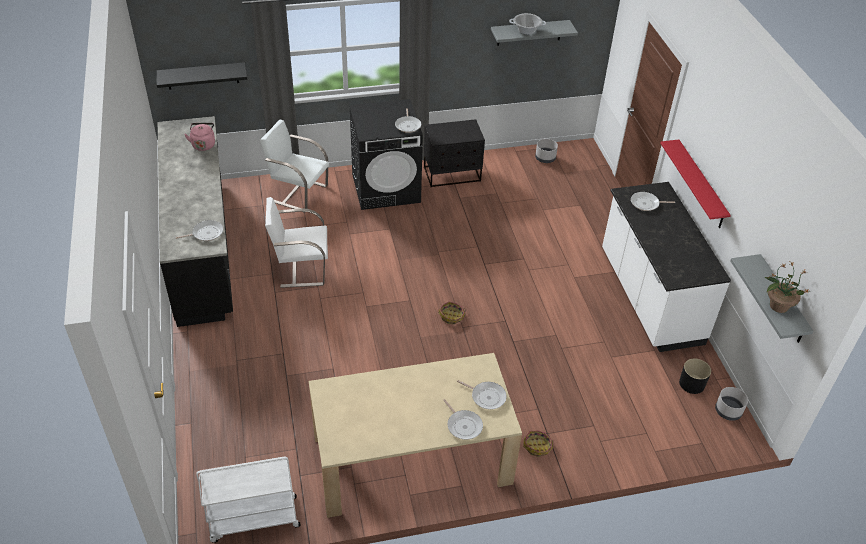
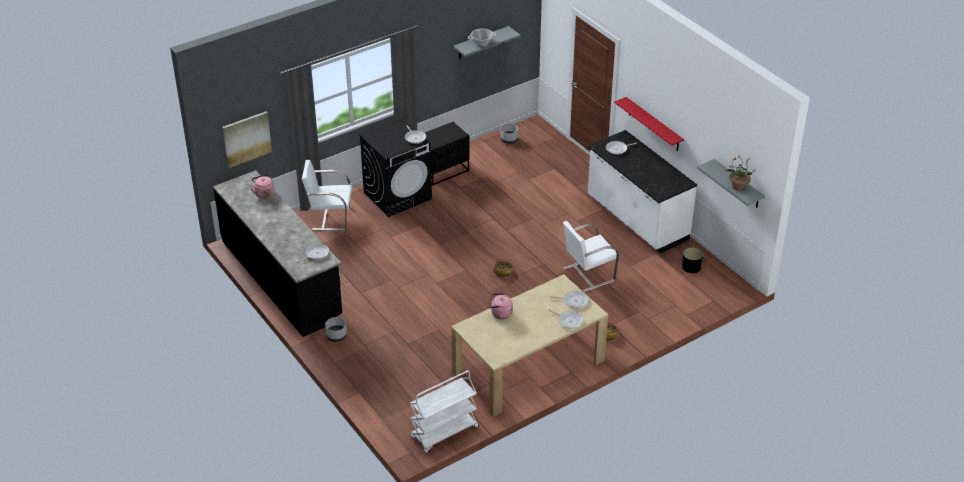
camera: 20 degrees left, 5 degrees down
(202, 76) = (246, 139): black shelf -> picture
(301, 268) = (369, 271): white chair -> white chair (588, 274)
(379, 384) = (500, 314): none -> pink kettle
(728, 411) = (722, 277): grey planter -> grey planter (336, 336)

